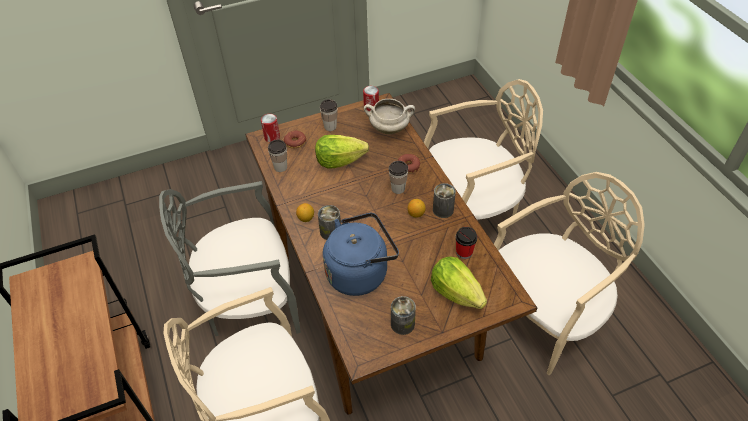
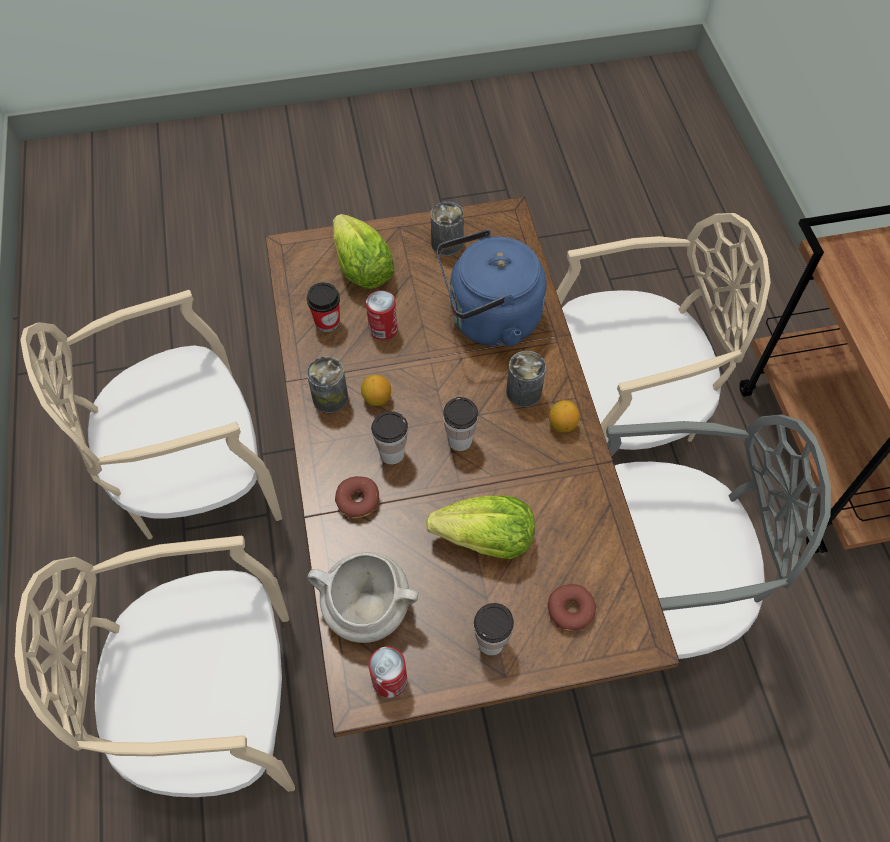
camera: 170 degrees left, 10 degrees up
(272, 137) = (620, 636): can -> can (383, 329)
(280, 167) = (603, 547): cup -> cup (460, 440)

